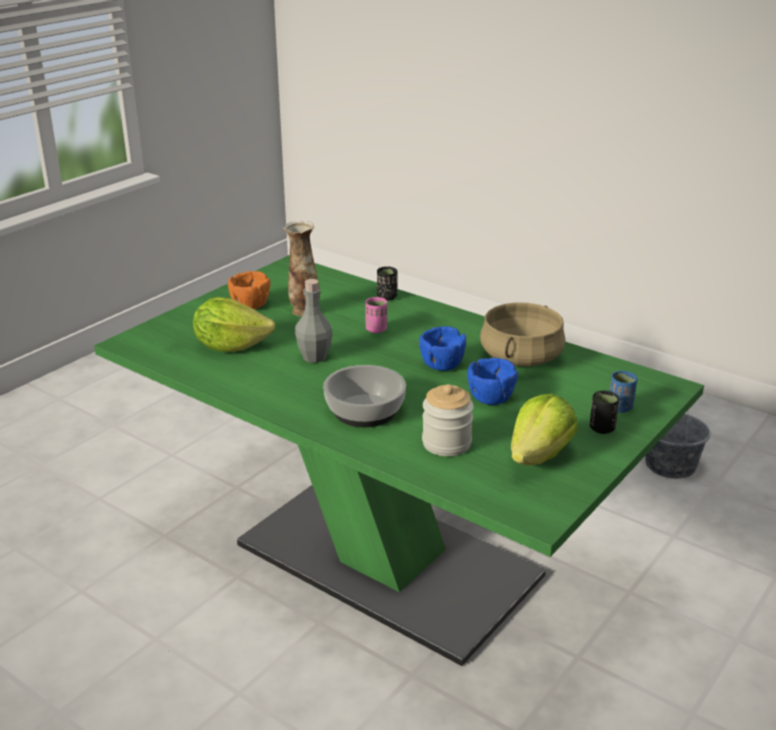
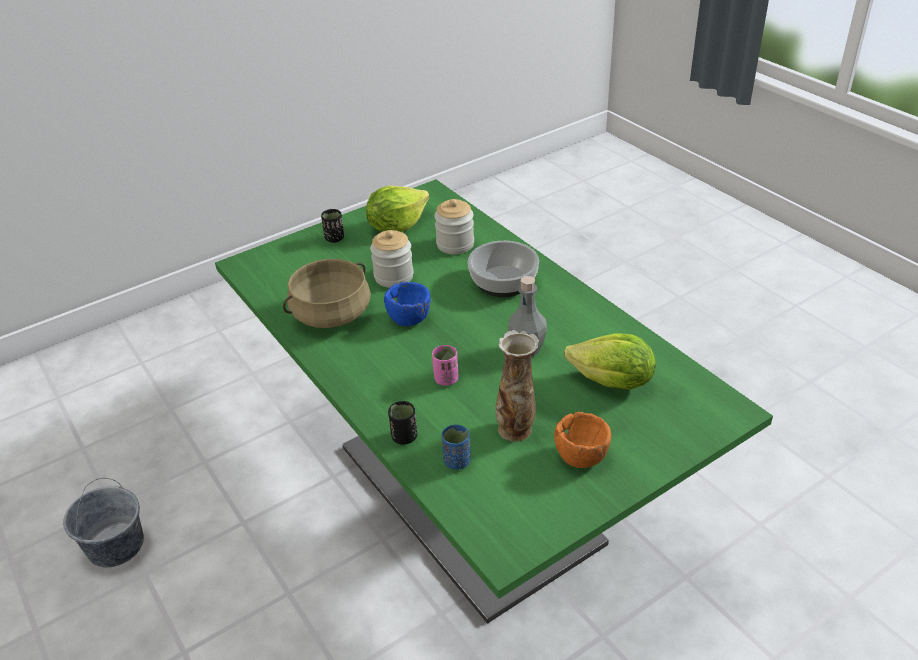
camera: 160 degrees left, 10 degrees up
(490, 398) = (394, 276): blue bowl -> jar
(620, 407) = (303, 252): blue cup -> blue cup (457, 461)

